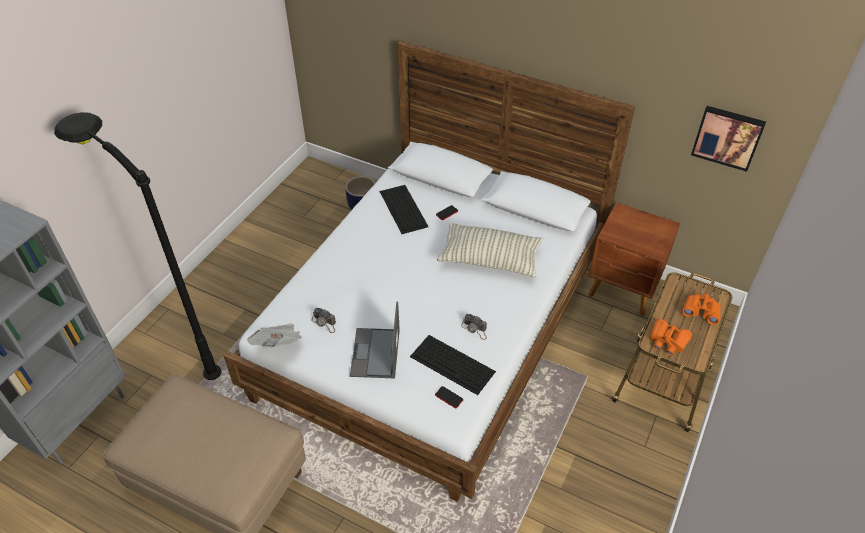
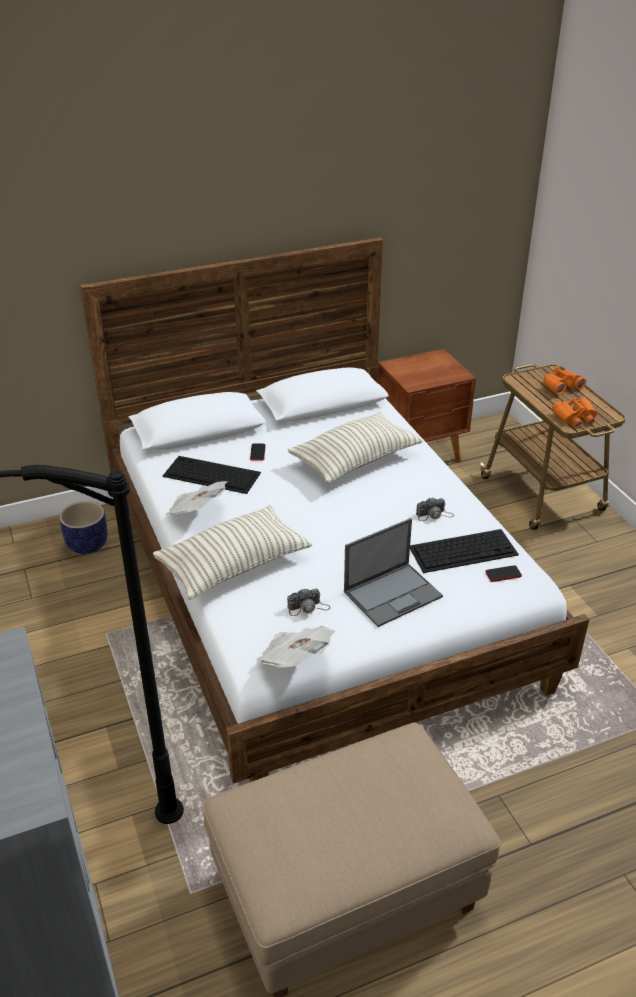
camera: 50 degrees left, 10 degrees down
(332, 270) = (234, 565): none -> pillow
(364, 225) = (197, 511): none -> newspaper
(375, 354) = (393, 594): laptop -> laptop turned 75 degrees counterclockwise
(728, 137) = (466, 230): picture -> none

